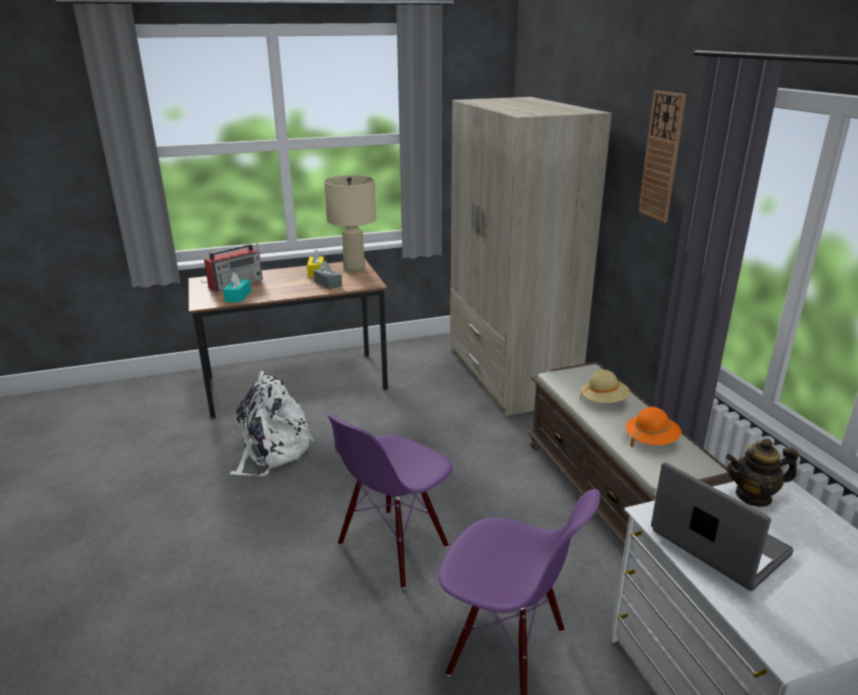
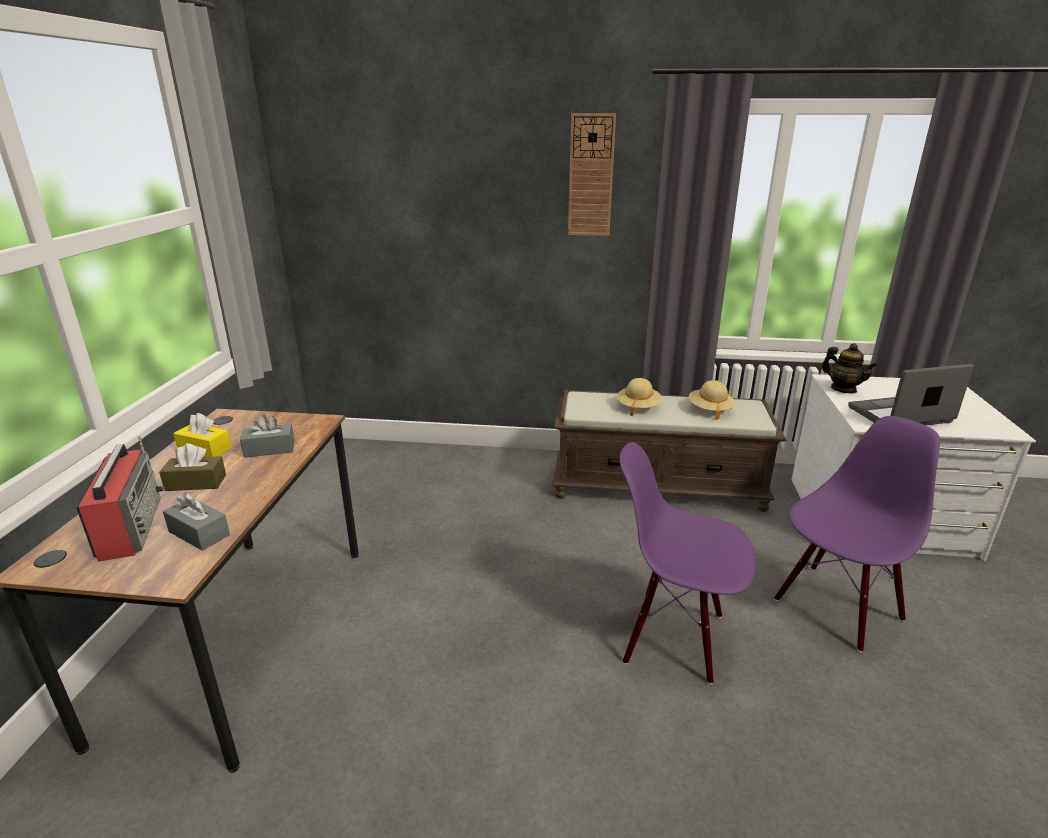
camera: 65 degrees left, 0 degrees up
(238, 296) = (199, 533): turquoise tissue box -> grey tissue box
(271, 451) = (408, 704): white backpack -> none
(282, 281) = (196, 483): none -> brown tissue box
(354, 268) = (242, 421): beige table lamp -> none
(393, 546) = (674, 636): purple chair -> purple chair turned 135 degrees clockwise
(510, 375) = (422, 467): beige wardrobe -> none
(651, 440) = (710, 410): orange hat -> beige hat
(753, 496) = (843, 389): teapot -> teapot turned 60 degrees counterclockwise

